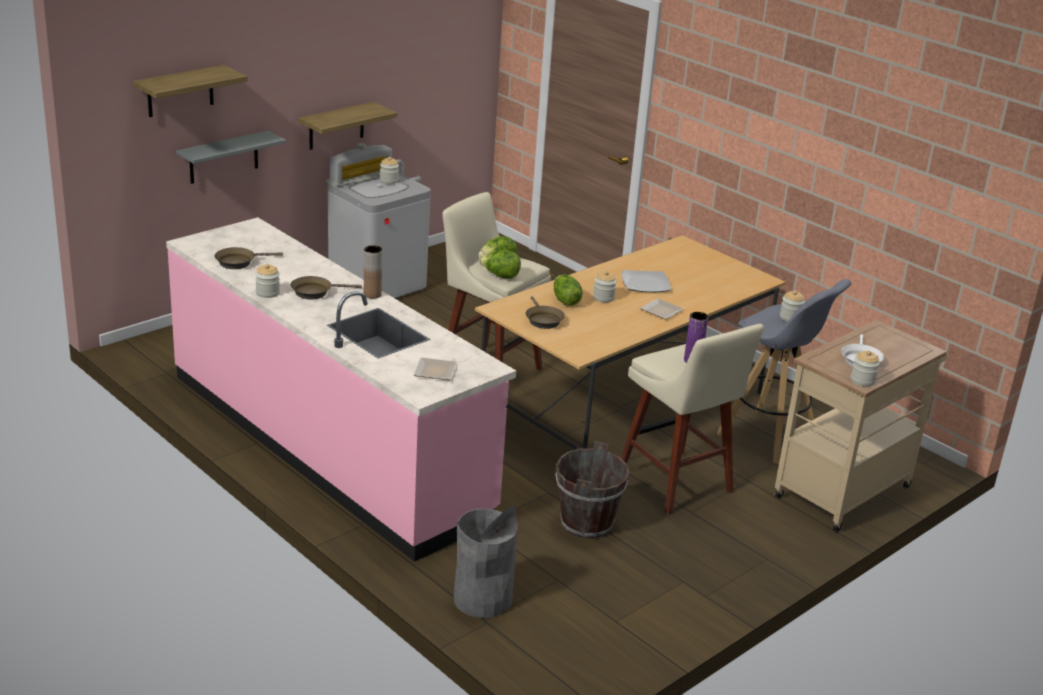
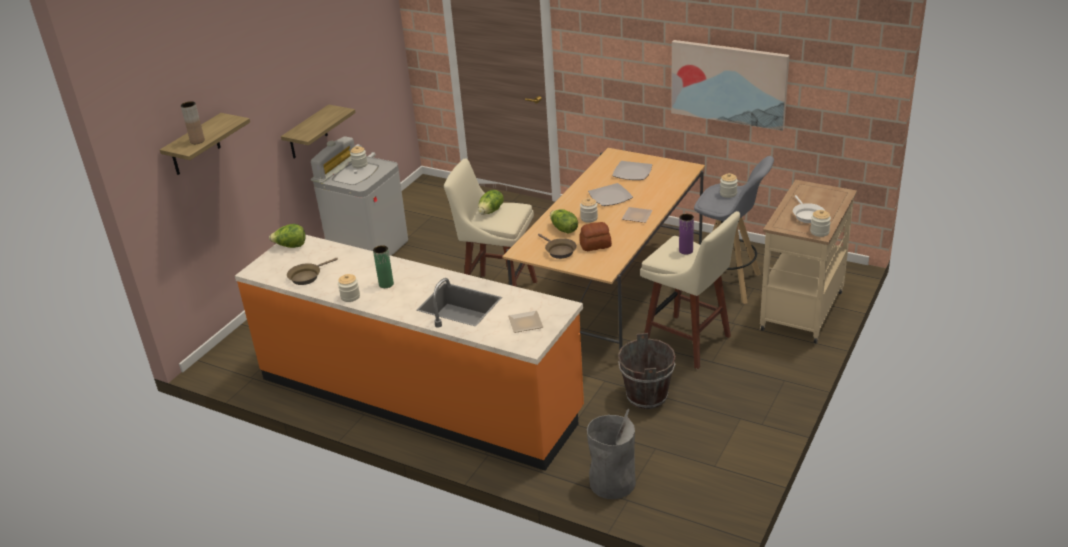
camera: 15 degrees left, 5 degrees up
(223, 157) = (236, 187): grey shelf -> none
(315, 292) = (386, 284): brown frying pan -> green vase
(329, 443) = (419, 395): pink counter -> orange counter
(372, 294) = (431, 272): brown vase -> brown vase (197, 141)
(500, 276) = (502, 223): lettuce -> lettuce (290, 246)
(589, 325) = (595, 245): none -> bread
(690, 266) = (632, 172): none -> plate
(837, 185) = (729, 83): none -> picture

